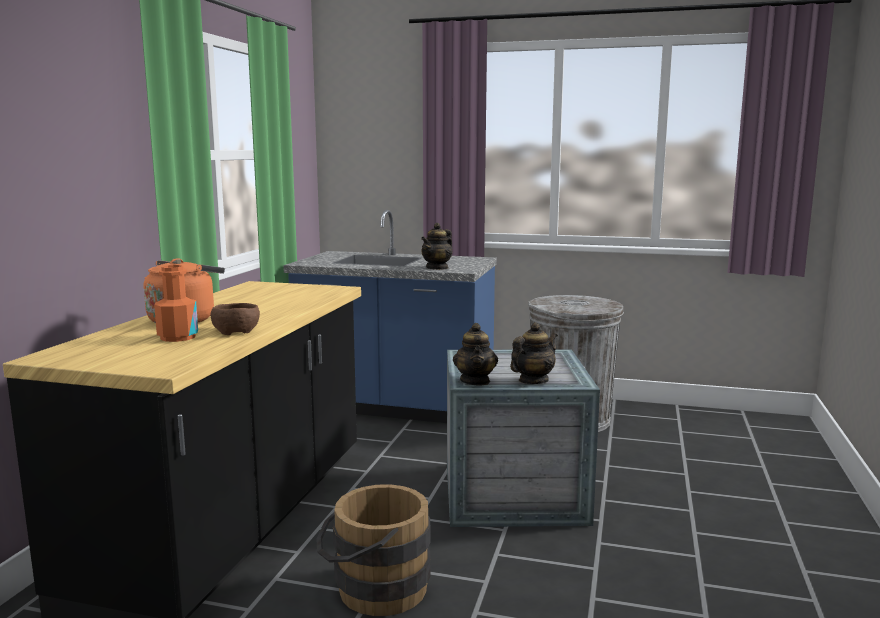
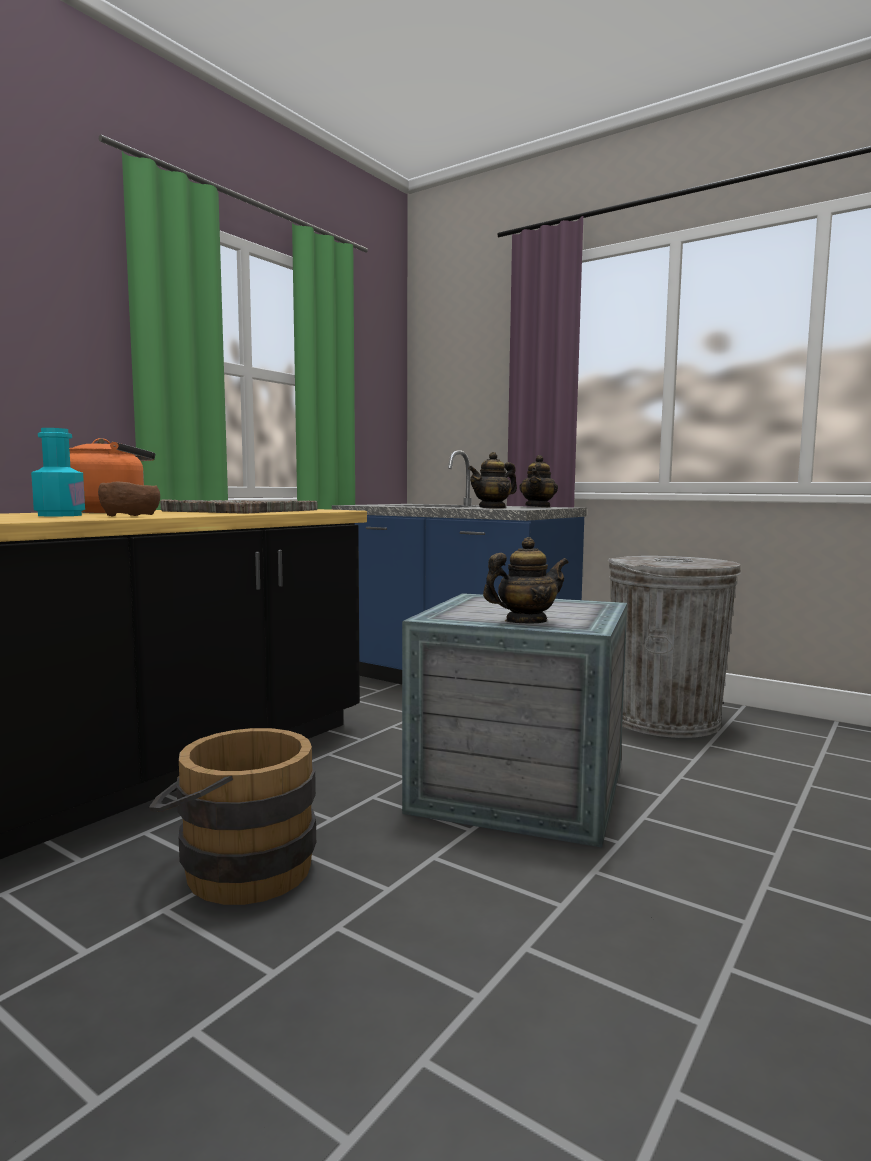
camera: 20 degrees right, 5 degrees down
(178, 337) = (60, 515): orange bottle -> turquoise bottle
(271, 300) = (241, 510): none -> grey tray
(475, 381) = (448, 616): teapot -> teapot (538, 507)

